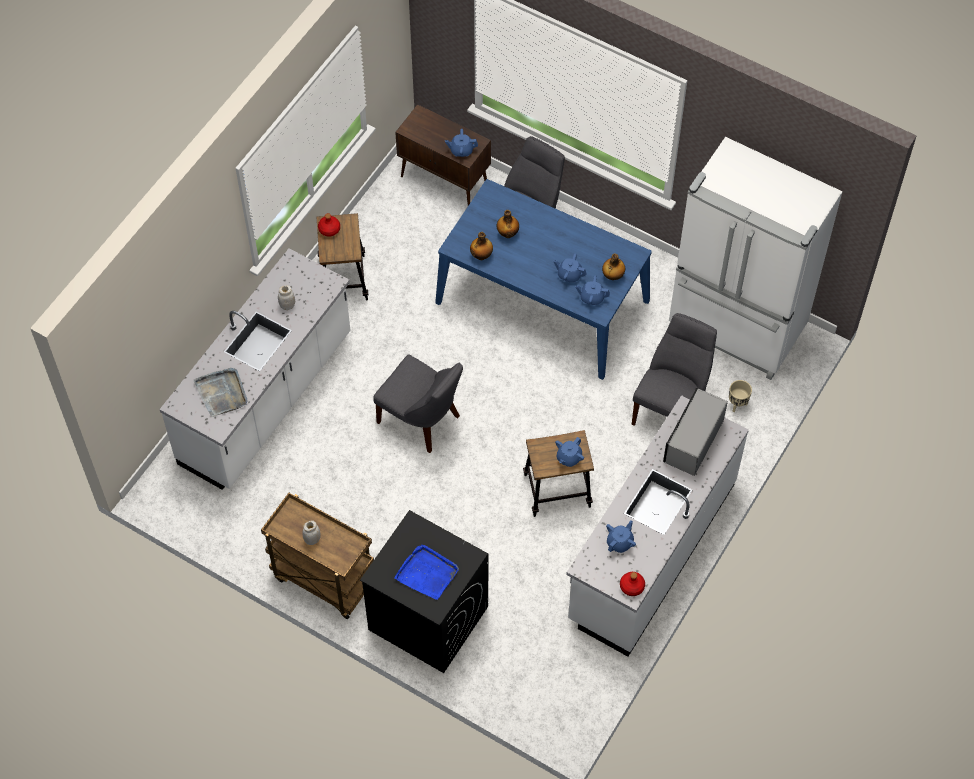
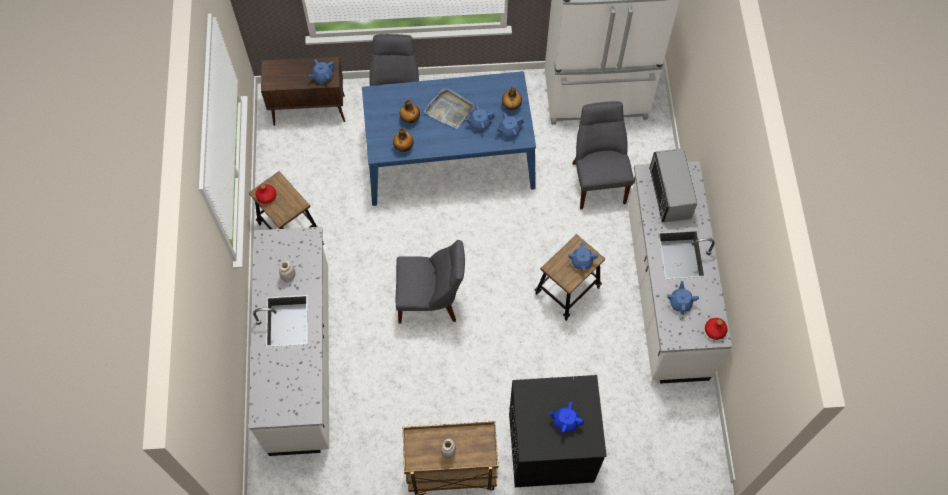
camera: 35 degrees left, 5 degrees up
(222, 393) = (290, 381): grey tray -> grey tray (449, 109)
(427, 573) = (565, 421): blue tray -> blue teapot
(737, 404) = (639, 150): beige planter -> none

